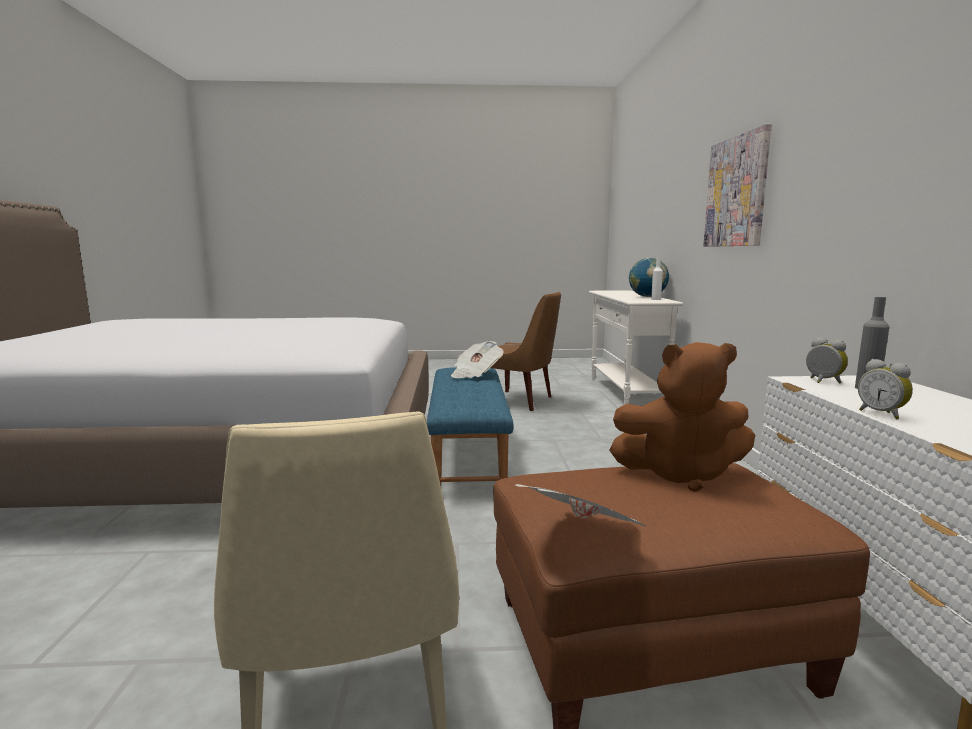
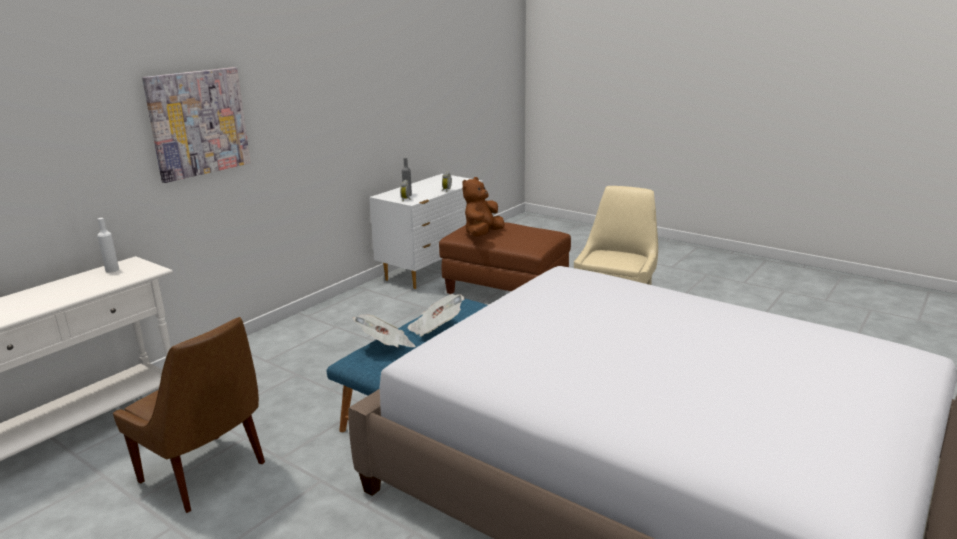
camera: 140 degrees left, 10 degrees up
(521, 401) = (206, 474): brown chair -> brown chair turned 150 degrees clockwise
(584, 539) = (552, 229): newspaper -> newspaper (435, 328)
(647, 297) = (67, 283): globe -> none
(680, 474) = (482, 234): brown plush toy -> brown plush toy turned 105 degrees counterclockwise

